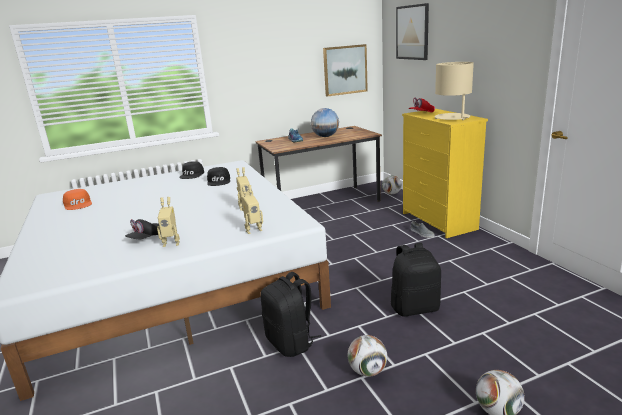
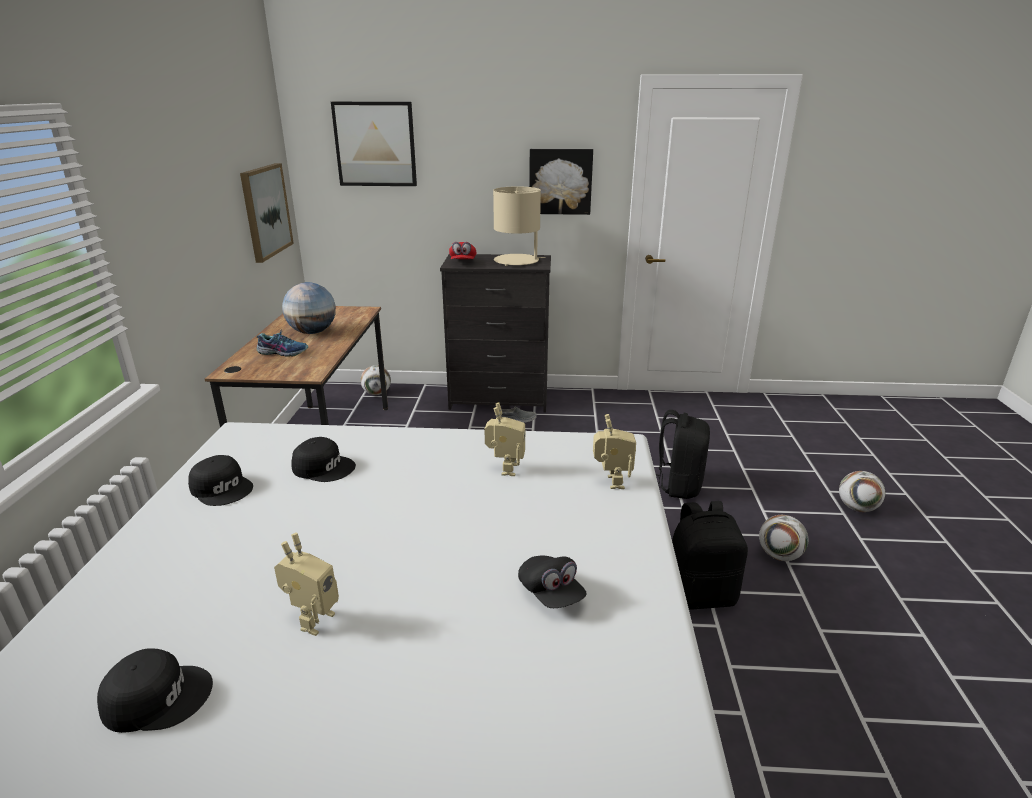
camera: 65 degrees left, 5 degrees up
(78, 204) = (157, 696): orange cap -> black cap
(172, 243) = (598, 565): toy robot -> toy robot (312, 620)
(438, 221) = (500, 400): yellow dresser -> black dresser
(500, 59) = (560, 181): none -> picture

